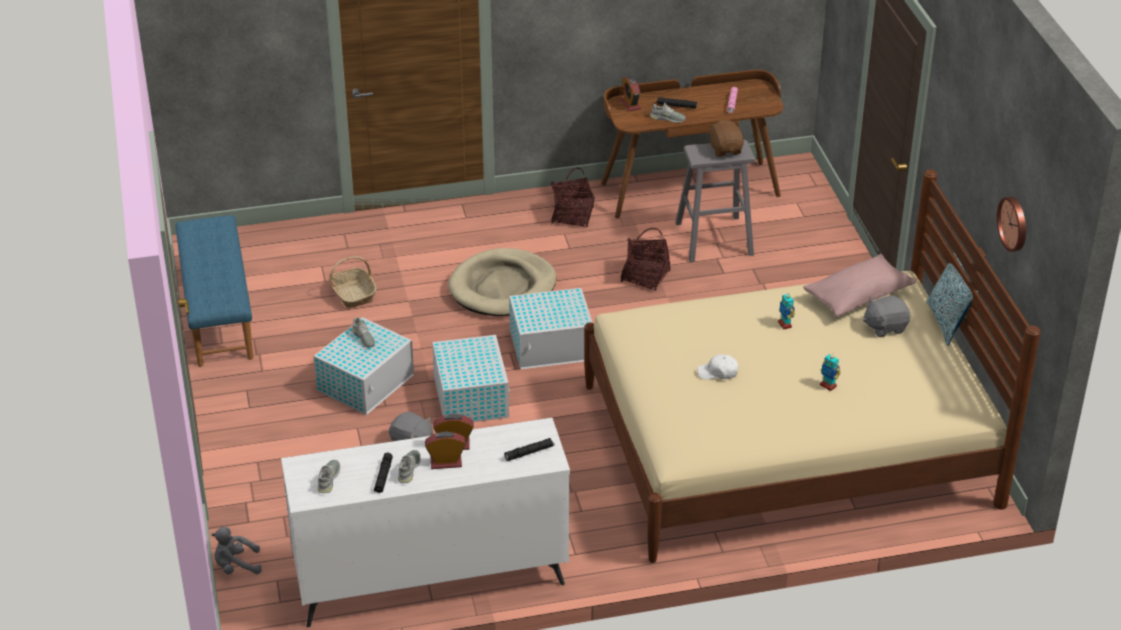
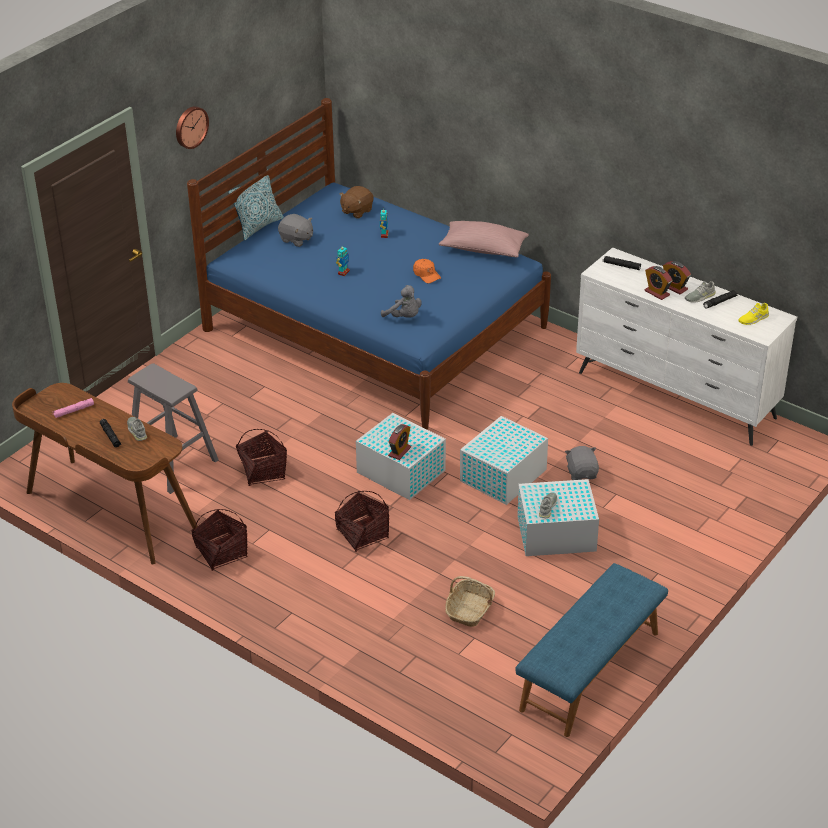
camera: 130 degrees left, 0 degrees up
(236, 566) = (783, 476): grey plush toy -> grey plush toy (404, 317)
(329, 479) = (753, 318): grey shoe -> yellow shoe
(503, 287) = (362, 534): beige dog bed -> basket
(630, 104) = (135, 461): alarm clock -> alarm clock (399, 451)
(718, 372) = (426, 275): white cap -> orange cap
(726, 149) = (155, 381): brown plush toy -> brown plush toy (356, 211)
(787, 444) = (375, 329): beige bed -> blue bed
(858, 296) = (275, 261): pink pillow -> pink pillow (483, 249)
(1014, 223) = (268, 91): wall clock -> wall clock (190, 127)

